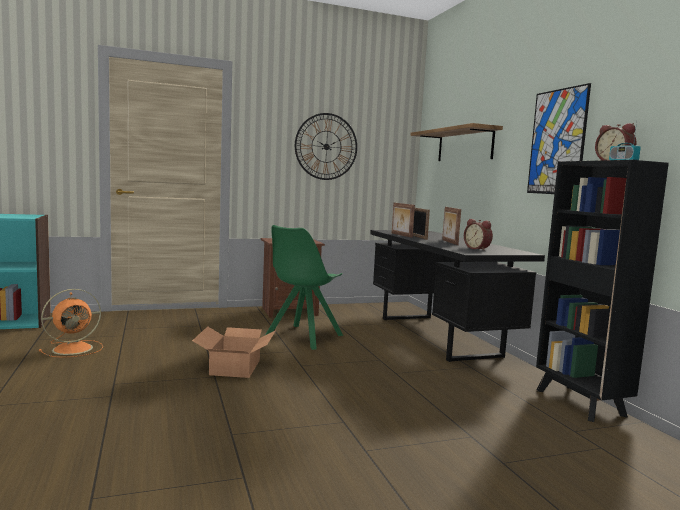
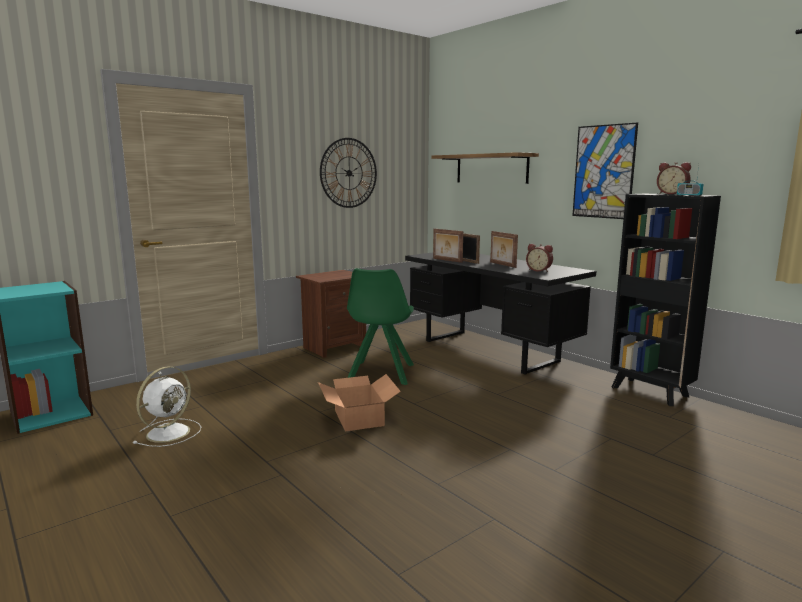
camera: 20 degrees left, 5 degrees up
(74, 349) = (170, 432): orange fan -> white fan

